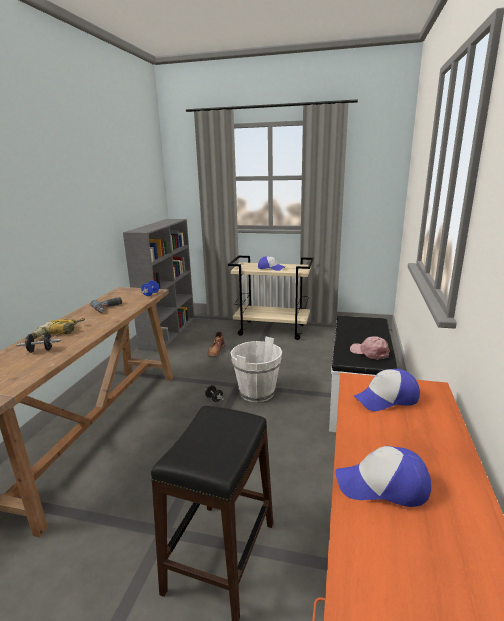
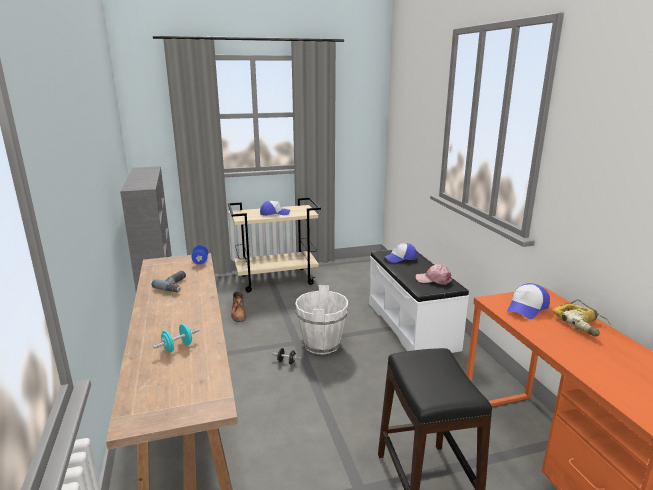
camera: 30 degrees left, 0 degrees up
(40, 350) = (177, 347): black dumbbell -> turquoise dumbbell
(57, 334) = (164, 326): power drill -> power drill (582, 323)
(383, 485) = (594, 362): cap -> cap (400, 258)

